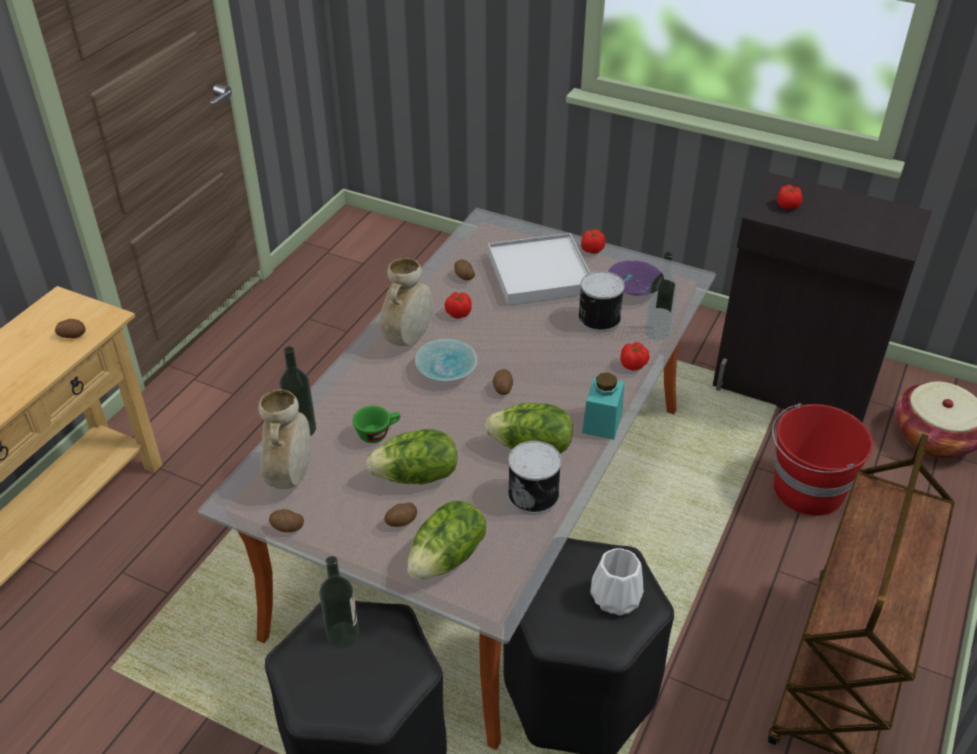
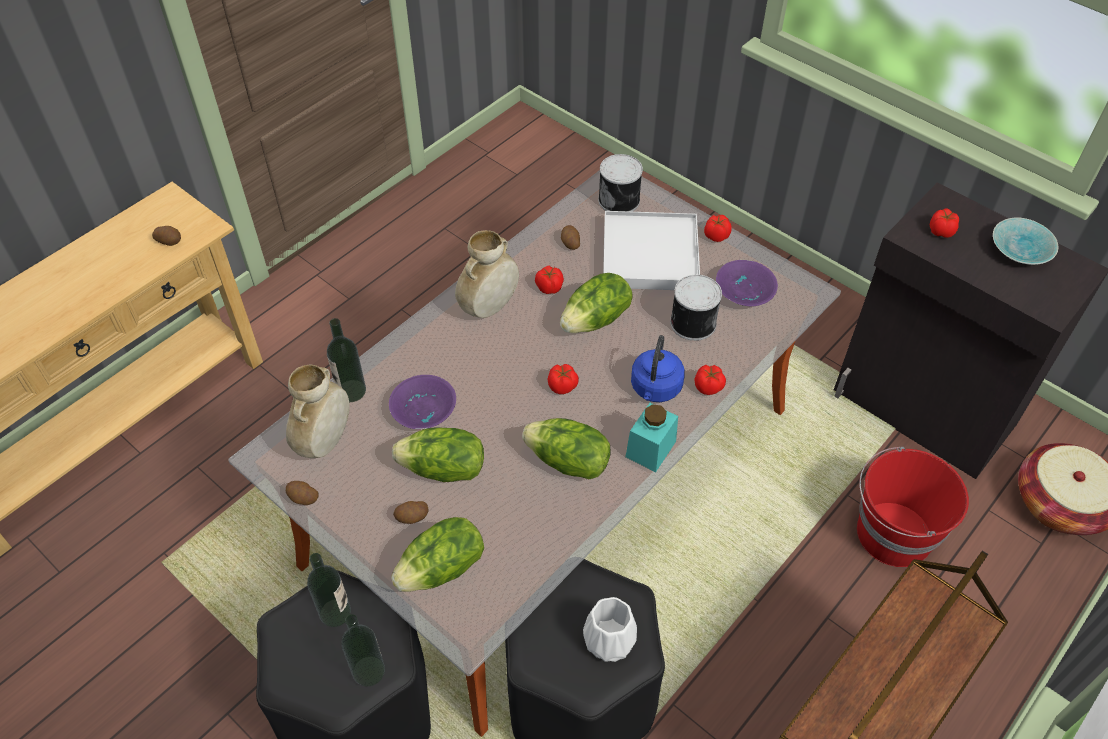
camera: 15 degrees right, 10 degrees up
(378, 433) = (422, 411): green cup -> purple bowl
(448, 369) = (516, 352): turquoise bowl -> turquoise bowl (1022, 250)
(502, 388) = (563, 386): potato -> tomato
(512, 331) = (596, 320): none -> lettuce
(534, 494) = (552, 517): can -> can (620, 200)
(587, 375) = (655, 389): none -> blue kettle
(657, 332) = (749, 352): bottle -> bottle (368, 671)

